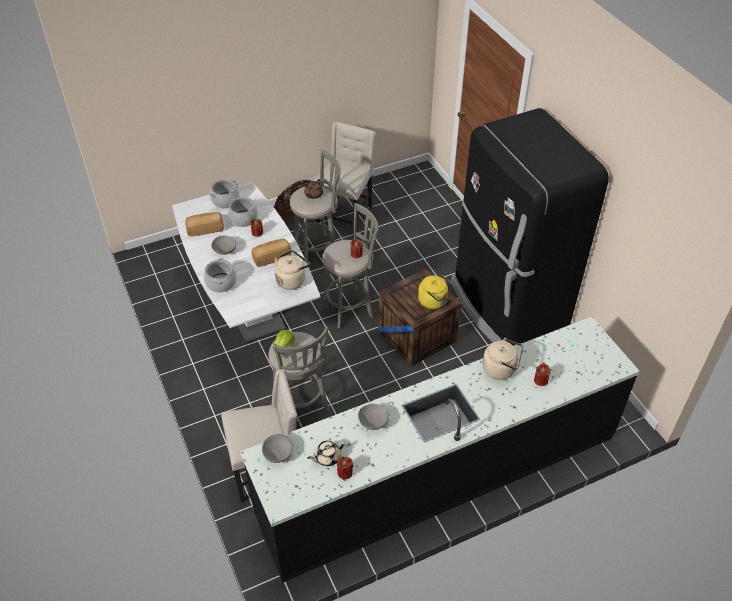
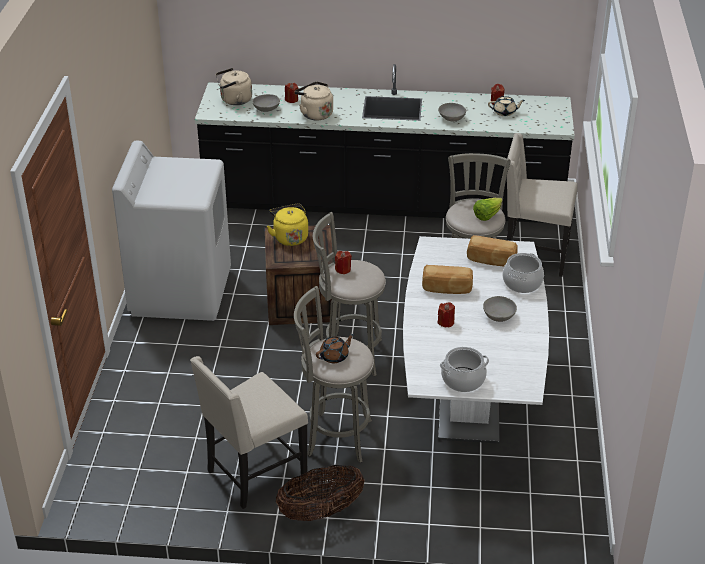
camera: 150 degrees left, 10 degrees down
(205, 229) = (511, 350): bread -> bread (491, 260)
(243, 219) = (453, 346): cooking pot -> none
(278, 453) = (543, 125): grey bowl -> grey bowl (266, 109)
(292, 280) = (439, 259): beige kettle -> beige kettle (234, 100)
(506, 307) = (181, 292): black fridge -> white washing machine

